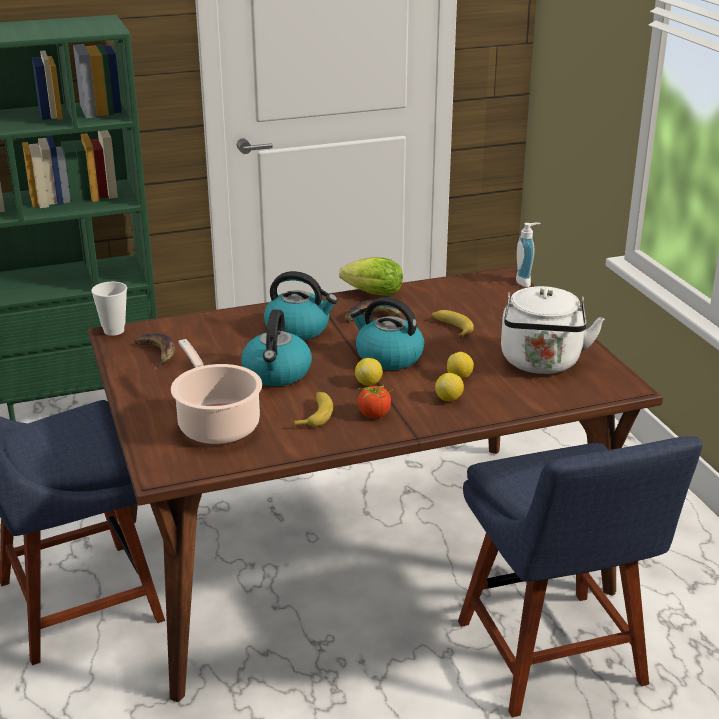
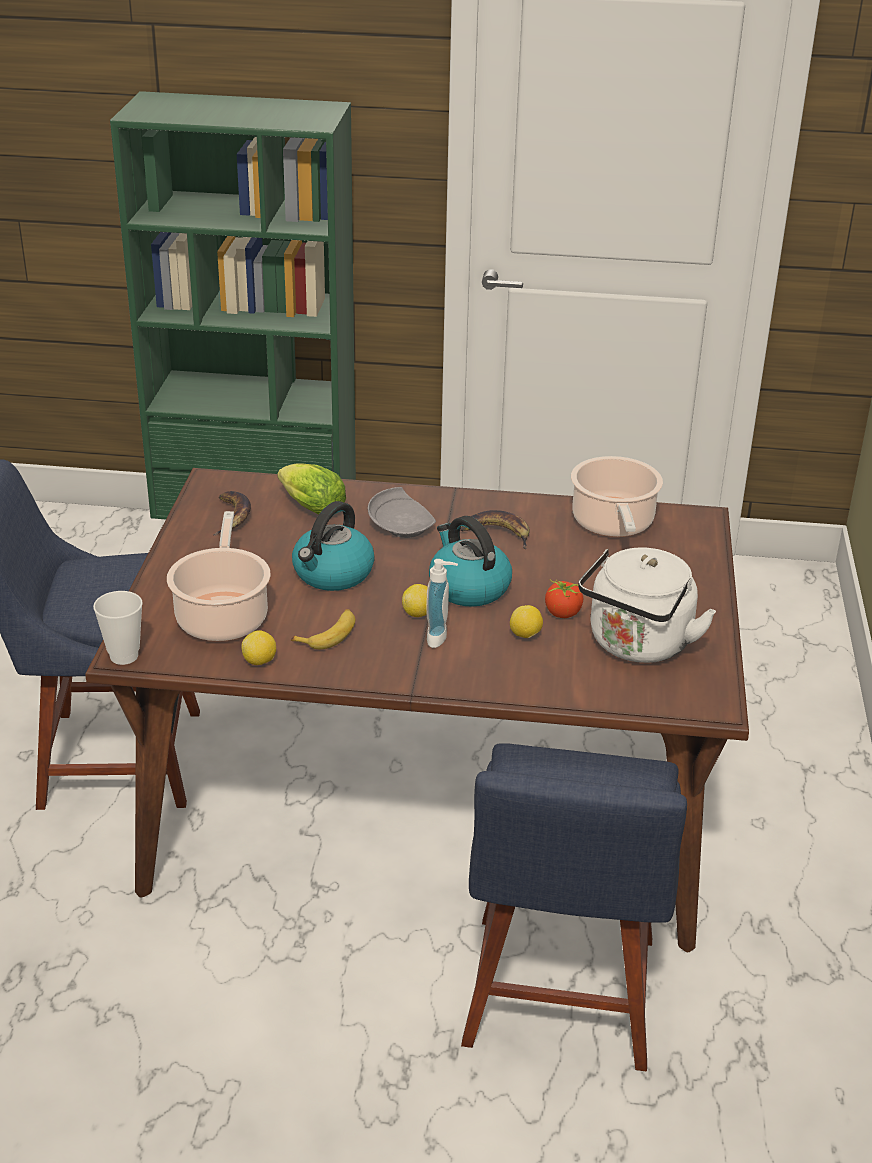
camera: 25 degrees right, 5 degrees up
(114, 331) = (213, 477): cup -> cup (124, 656)
(298, 329) = (402, 526): kettle -> grey plate
(370, 293) = (520, 501): lettuce -> lettuce (309, 507)
(374, 414) = (391, 653): tomato -> tomato (563, 613)
(449, 293) = (613, 524): none -> cooking pot
(449, 399) = (489, 658): lemon -> lemon (260, 661)
(451, 328) = (573, 570): banana -> none
(526, 282) = (722, 532): soap dispenser -> soap dispenser (441, 638)

